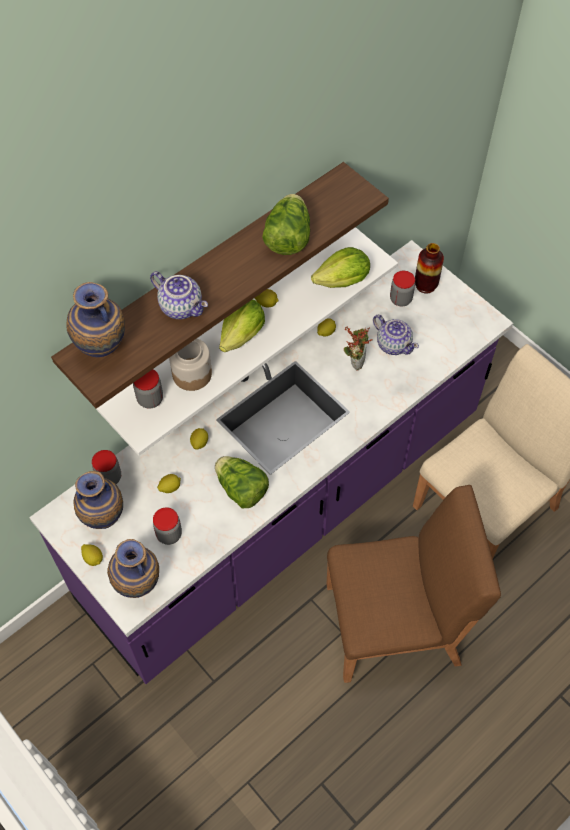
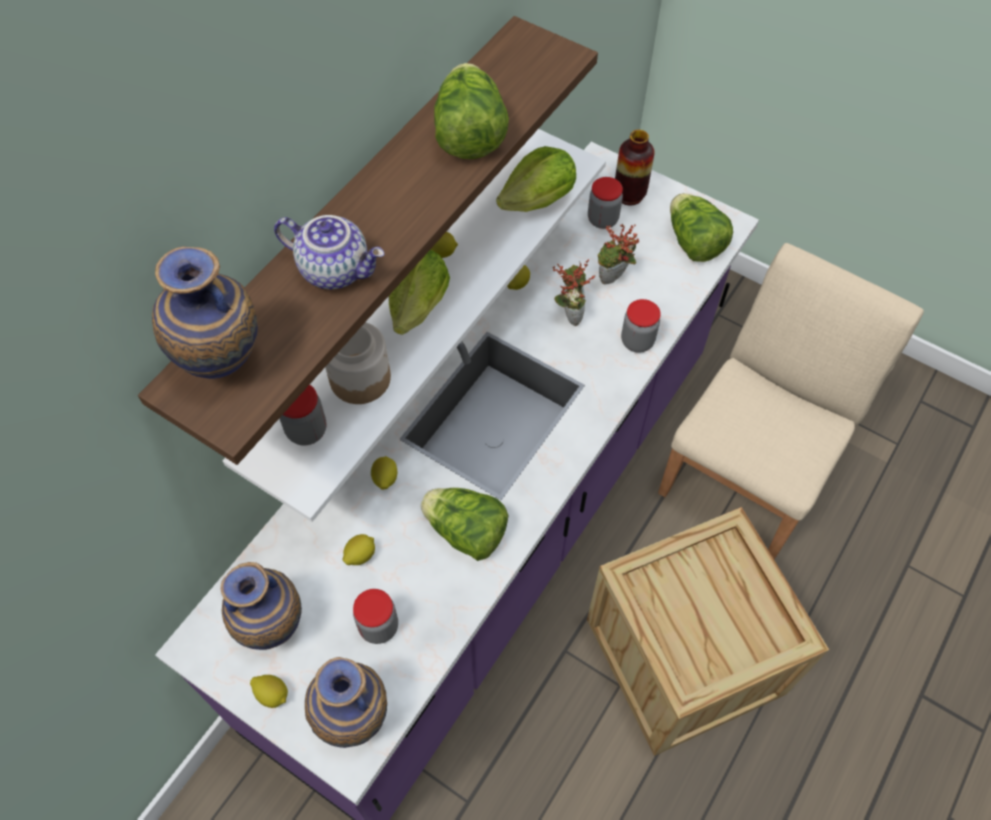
camera: 15 degrees left, 0 degrees up
(109, 477) = (264, 562): jar -> jar (637, 341)
(393, 344) = (613, 280): teapot -> potted plant
(395, 624) = (684, 656): brown chair -> crate
(459, 329) = (693, 242): none -> lettuce

